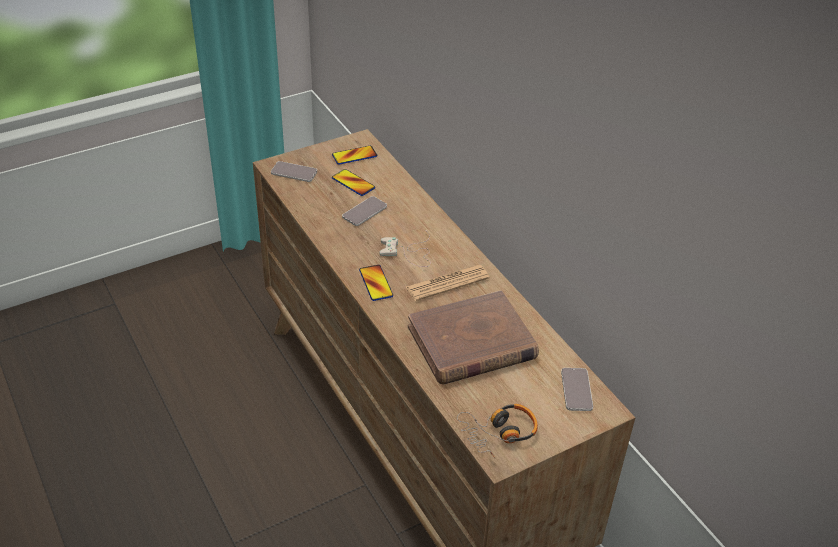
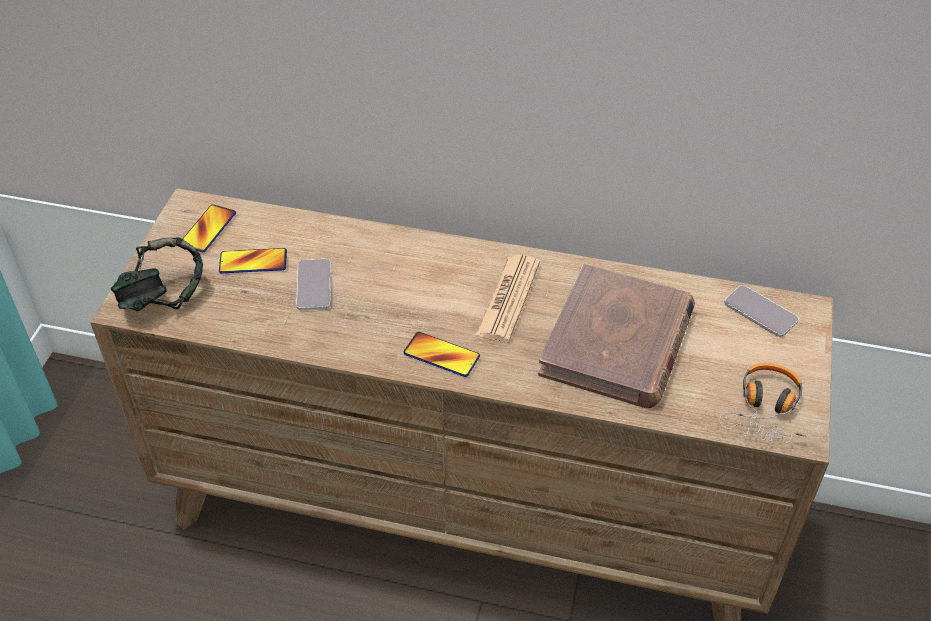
camera: 45 degrees left, 5 degrees up
(294, 172) = (163, 298): phone -> headphones
(409, 253) = (425, 295): white game controller -> none

